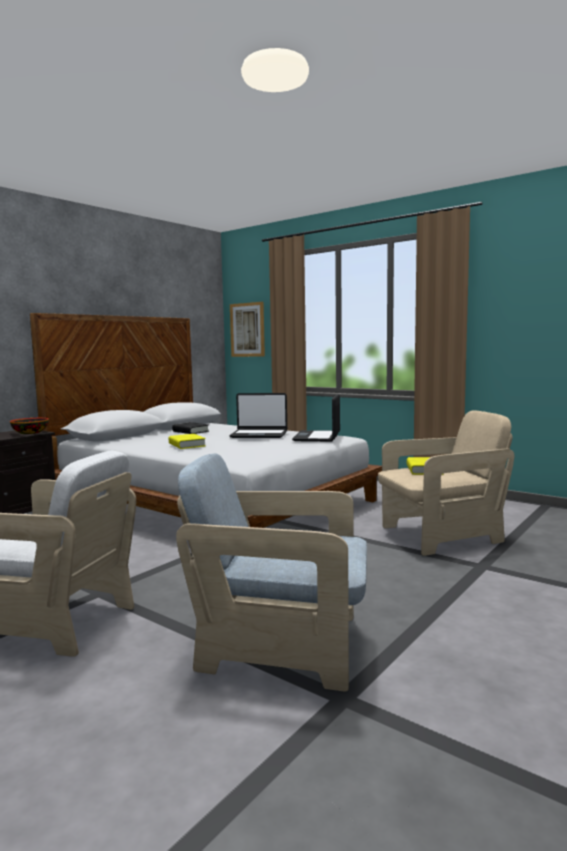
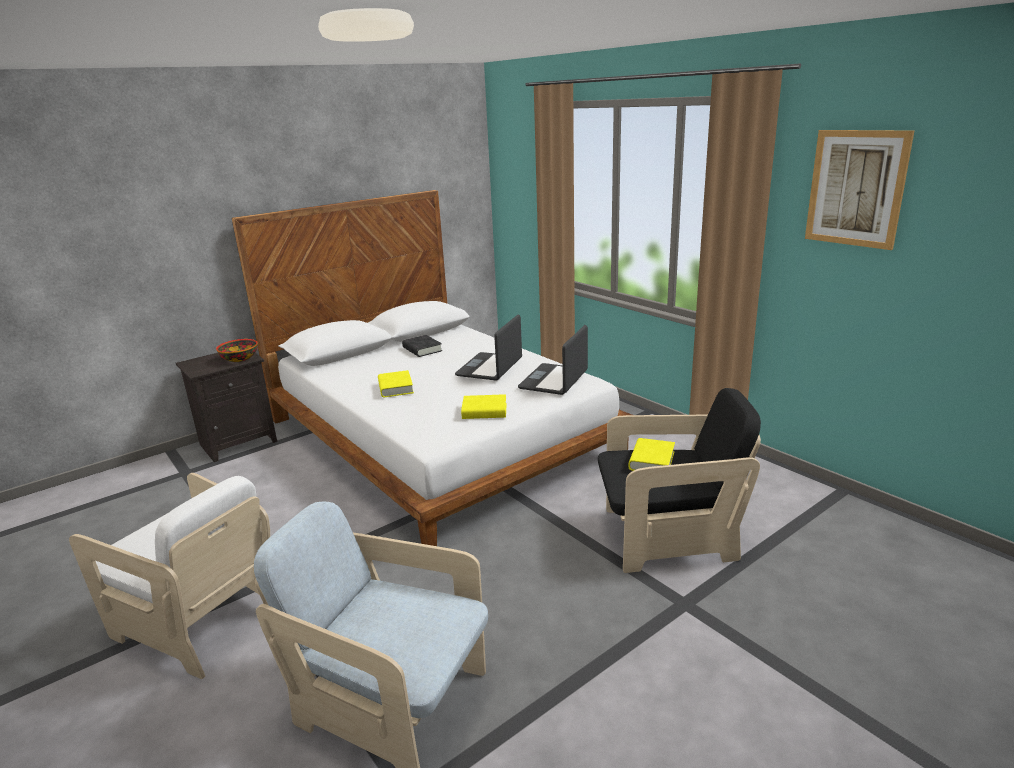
camera: 15 degrees right, 15 degrees up
(247, 329) = (515, 198): picture -> picture (856, 188)
(259, 434) = (490, 367): laptop -> laptop turned 90 degrees clockwise
(276, 450) = (484, 411): none -> yellow book
(441, 536) = (668, 537): beige armchair -> black armchair

